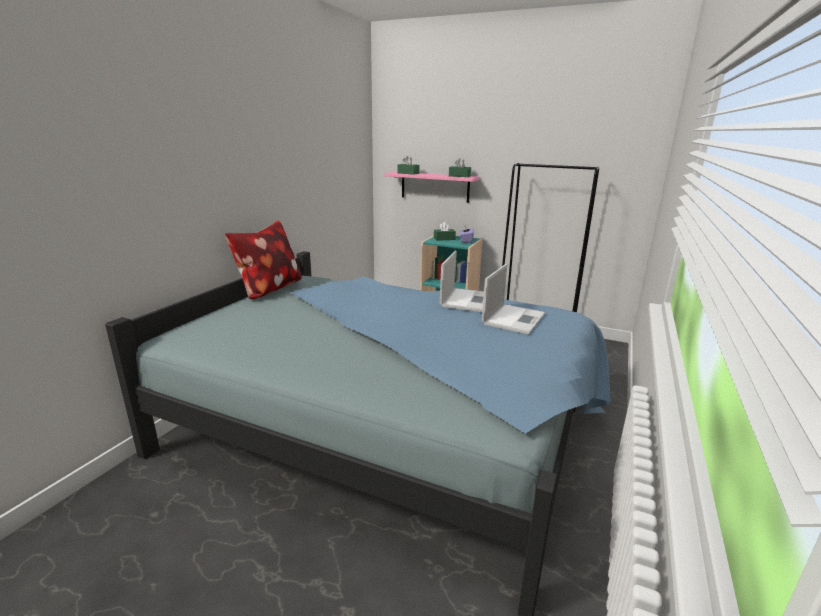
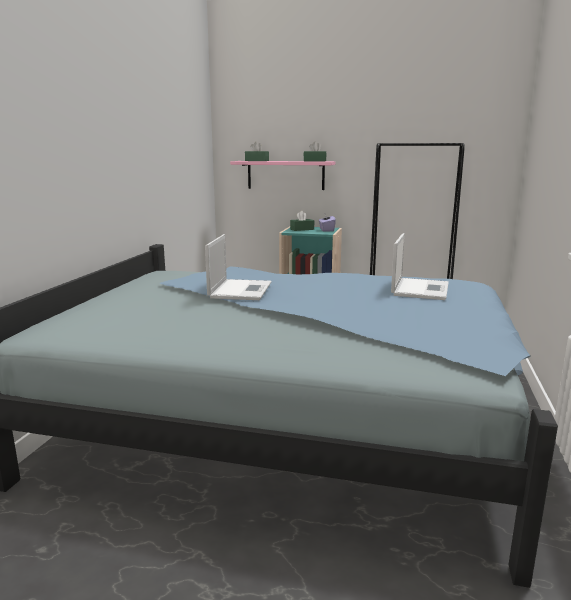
camera: 10 degrees left, 5 degrees down
(269, 290) = (129, 284): pillow -> none
(466, 300) = (360, 277): laptop -> laptop (240, 290)

